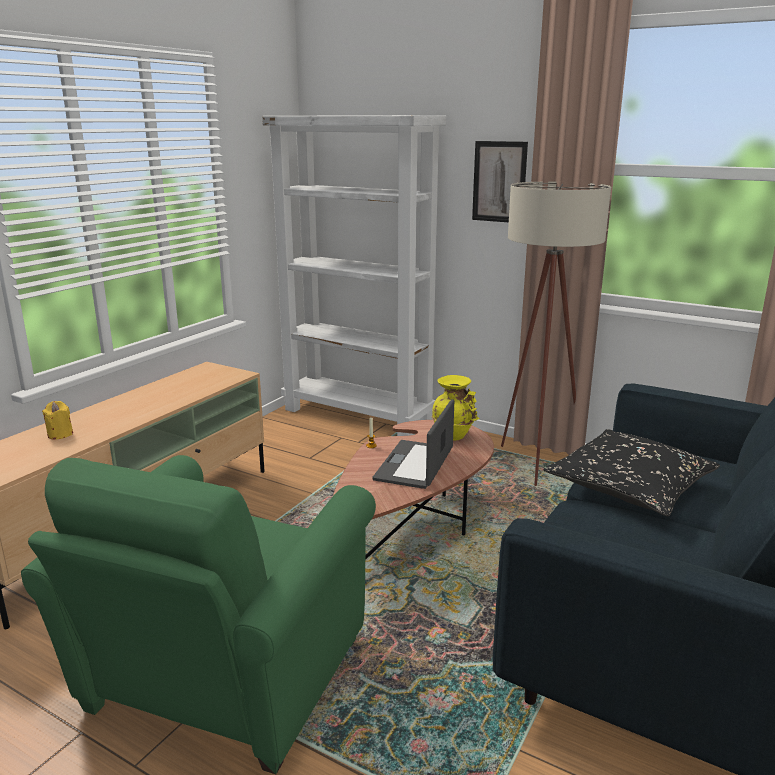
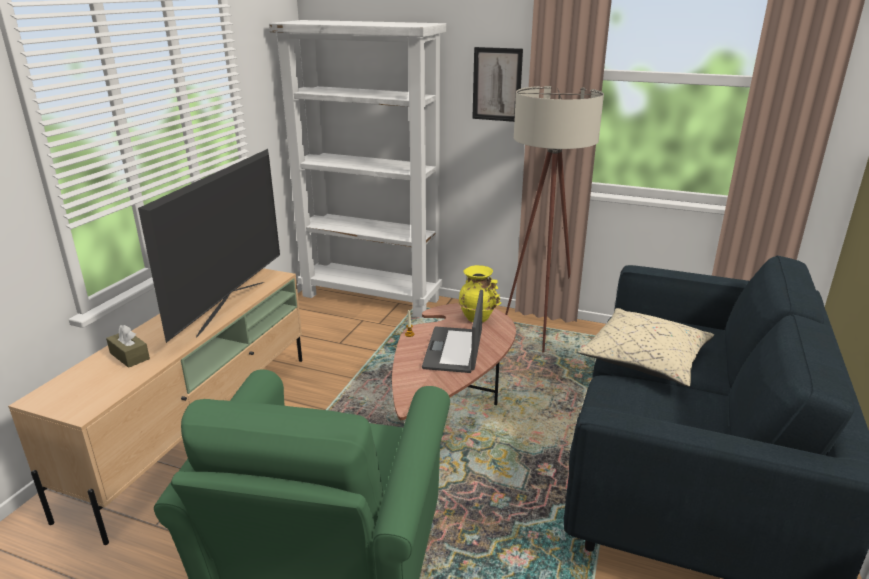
camera: 10 degrees left, 5 degrees up
(60, 434) = (129, 356): yellow candle -> brown tissue box
(180, 398) = (231, 307): none -> television
(630, 487) = (645, 359): black pillow -> beige pillow

